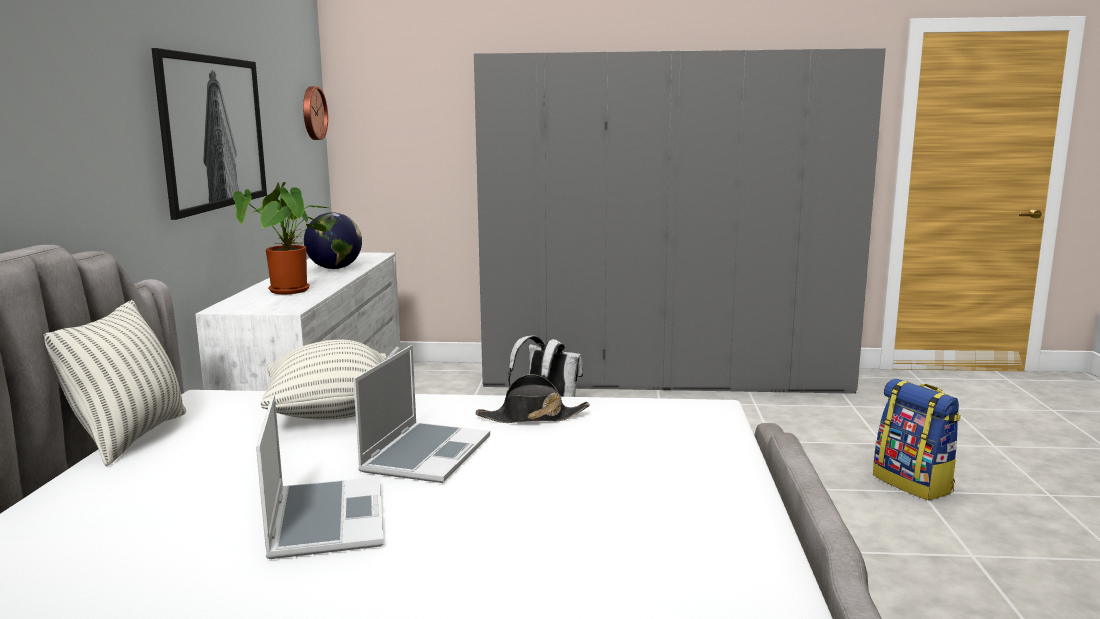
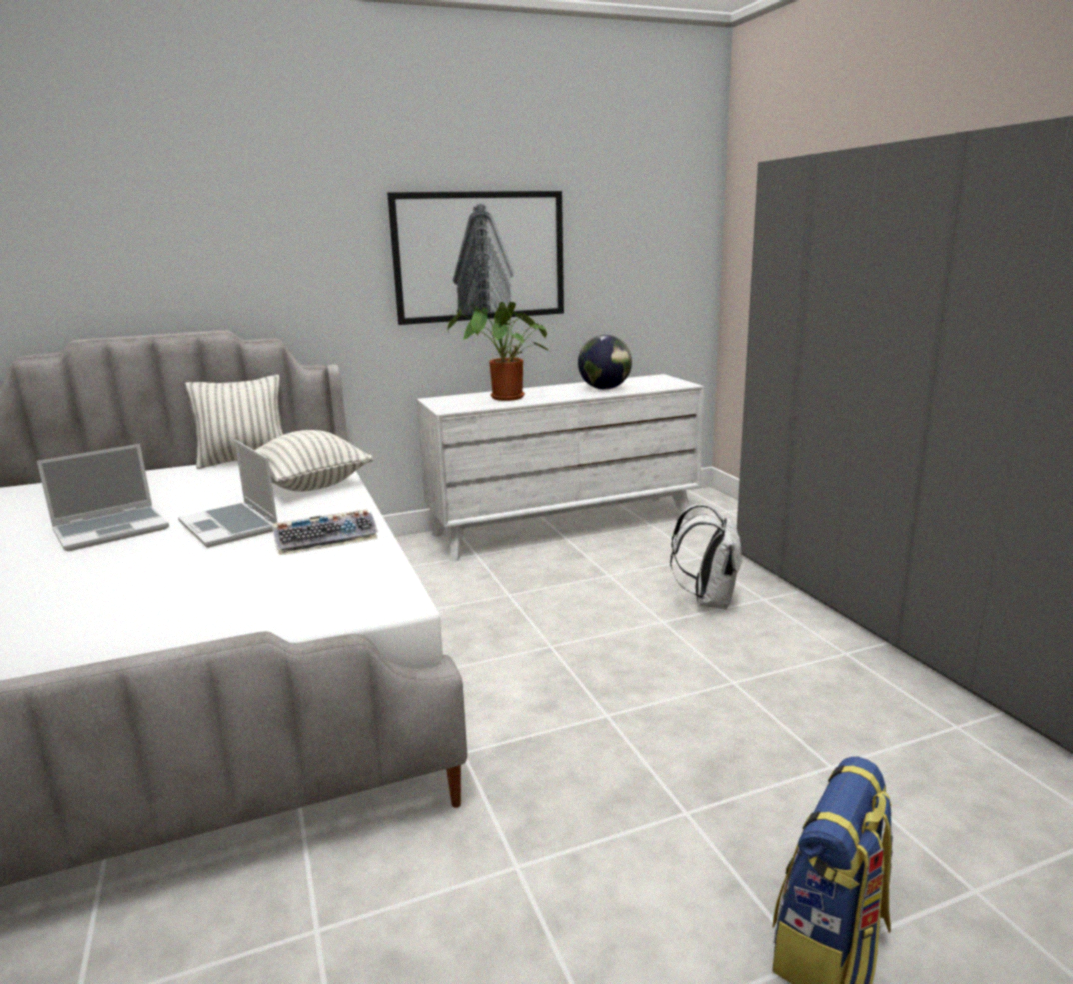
camera: 65 degrees right, 5 degrees up
(312, 113) = (687, 234): wall clock -> none
(425, 454) = (231, 527): laptop -> laptop turned 60 degrees clockwise
(532, 417) = (327, 539): black hat -> keyboard

